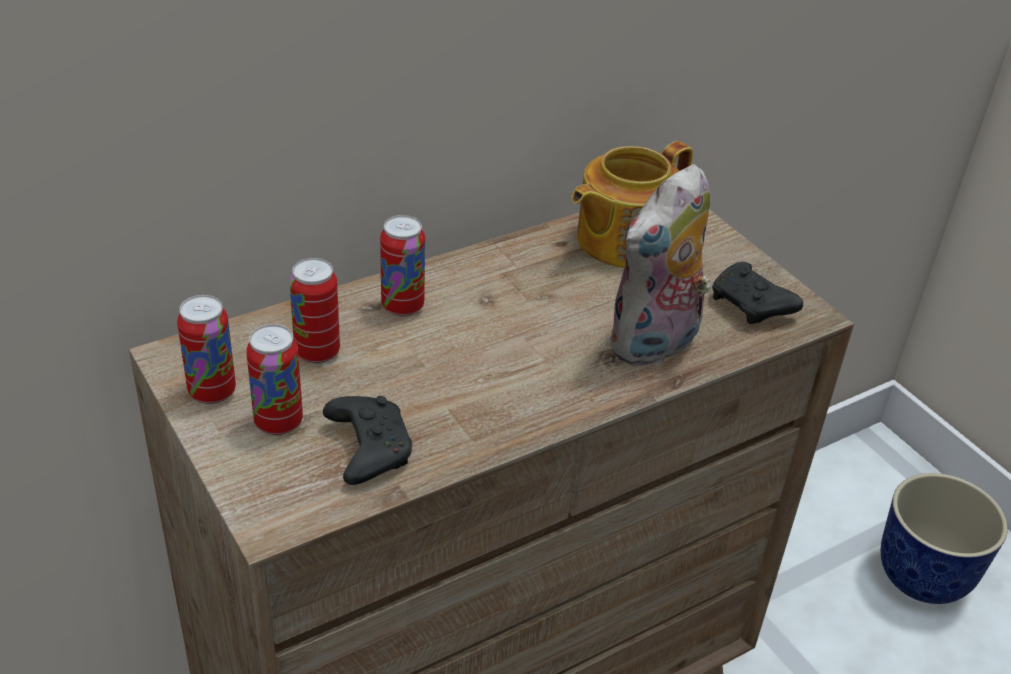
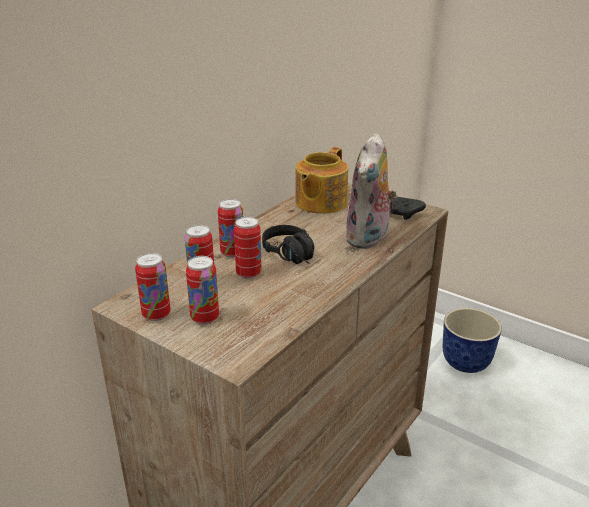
camera: 20 degrees left, 10 degrees down
(367, 448) = (262, 316): black game controller -> none
(401, 357) = (248, 274): none -> can
(498, 344) = (293, 256): none -> black headphones

